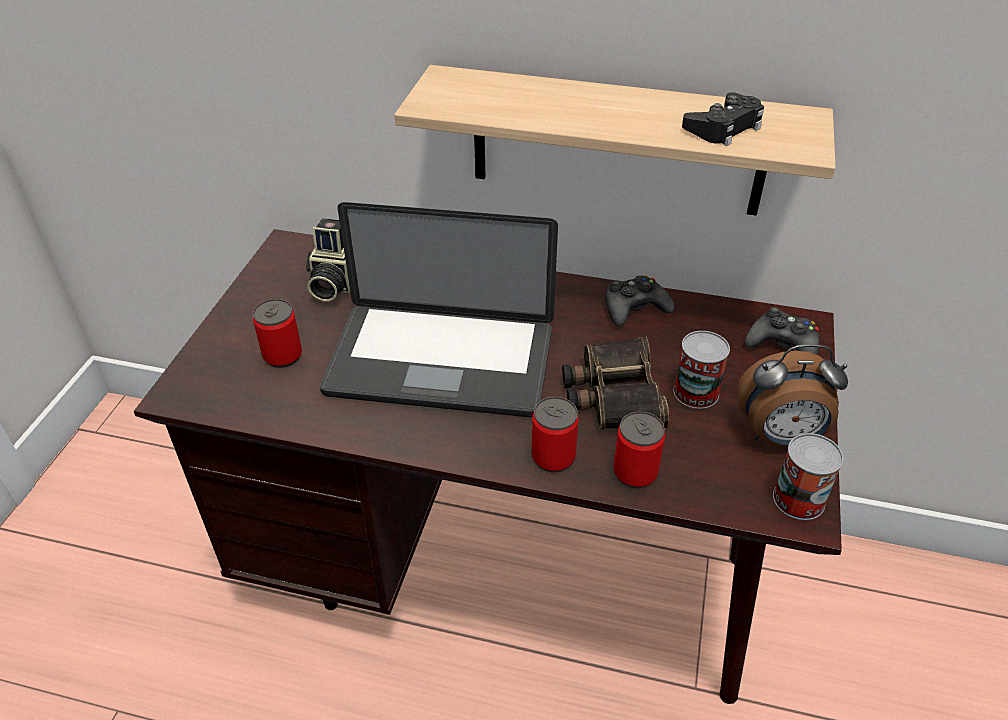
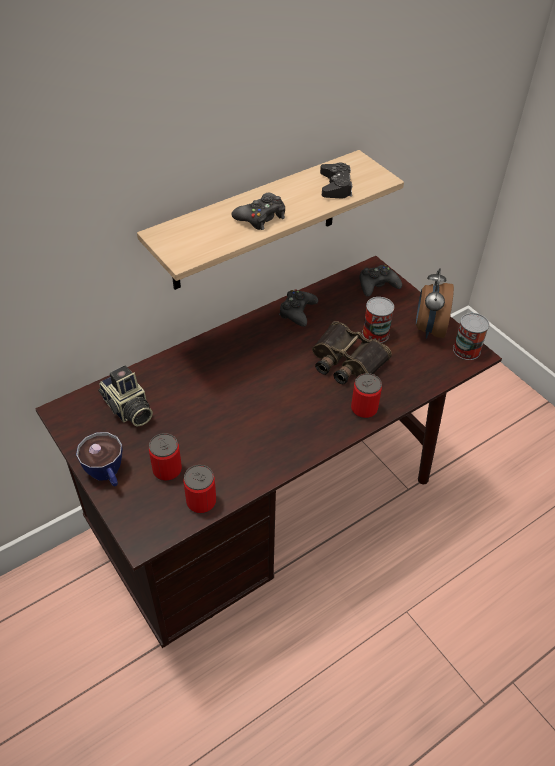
camera: 50 degrees left, 5 degrees up
(237, 320) = (107, 474): none -> cup
(440, 362) = (252, 407): laptop -> none
(574, 112) = (261, 217): none -> black game controller
(635, 472) = (401, 388): can -> can (201, 502)
(780, 437) = (428, 328): alarm clock -> alarm clock turned 150 degrees clockwise

